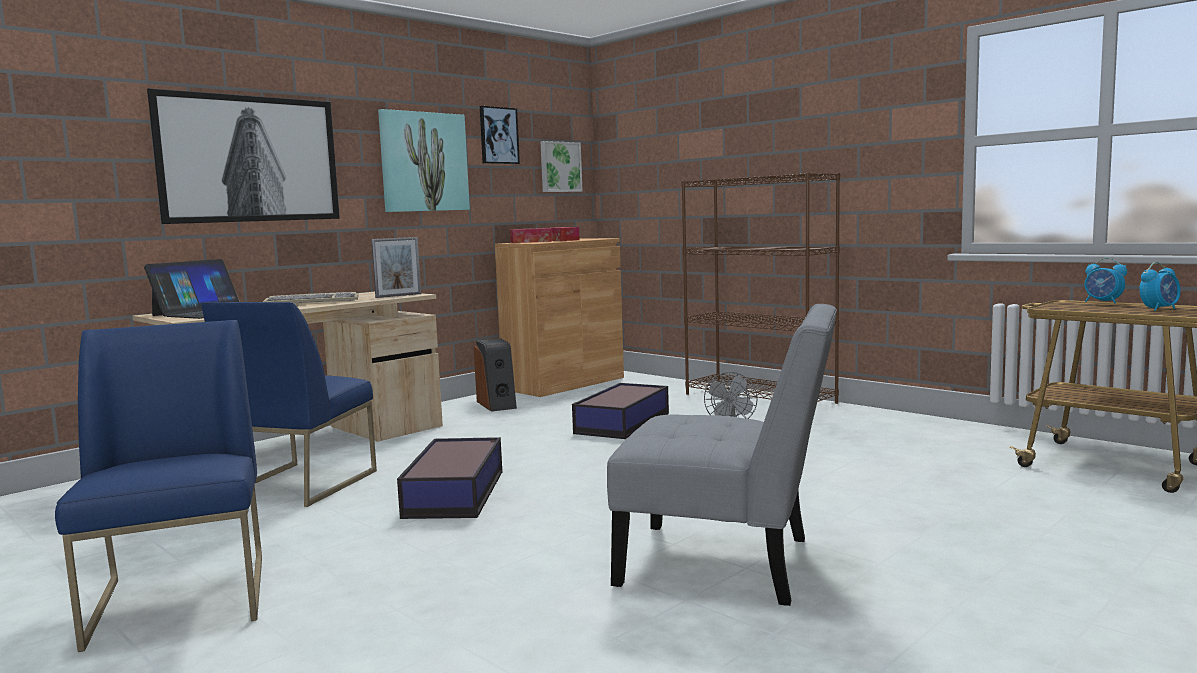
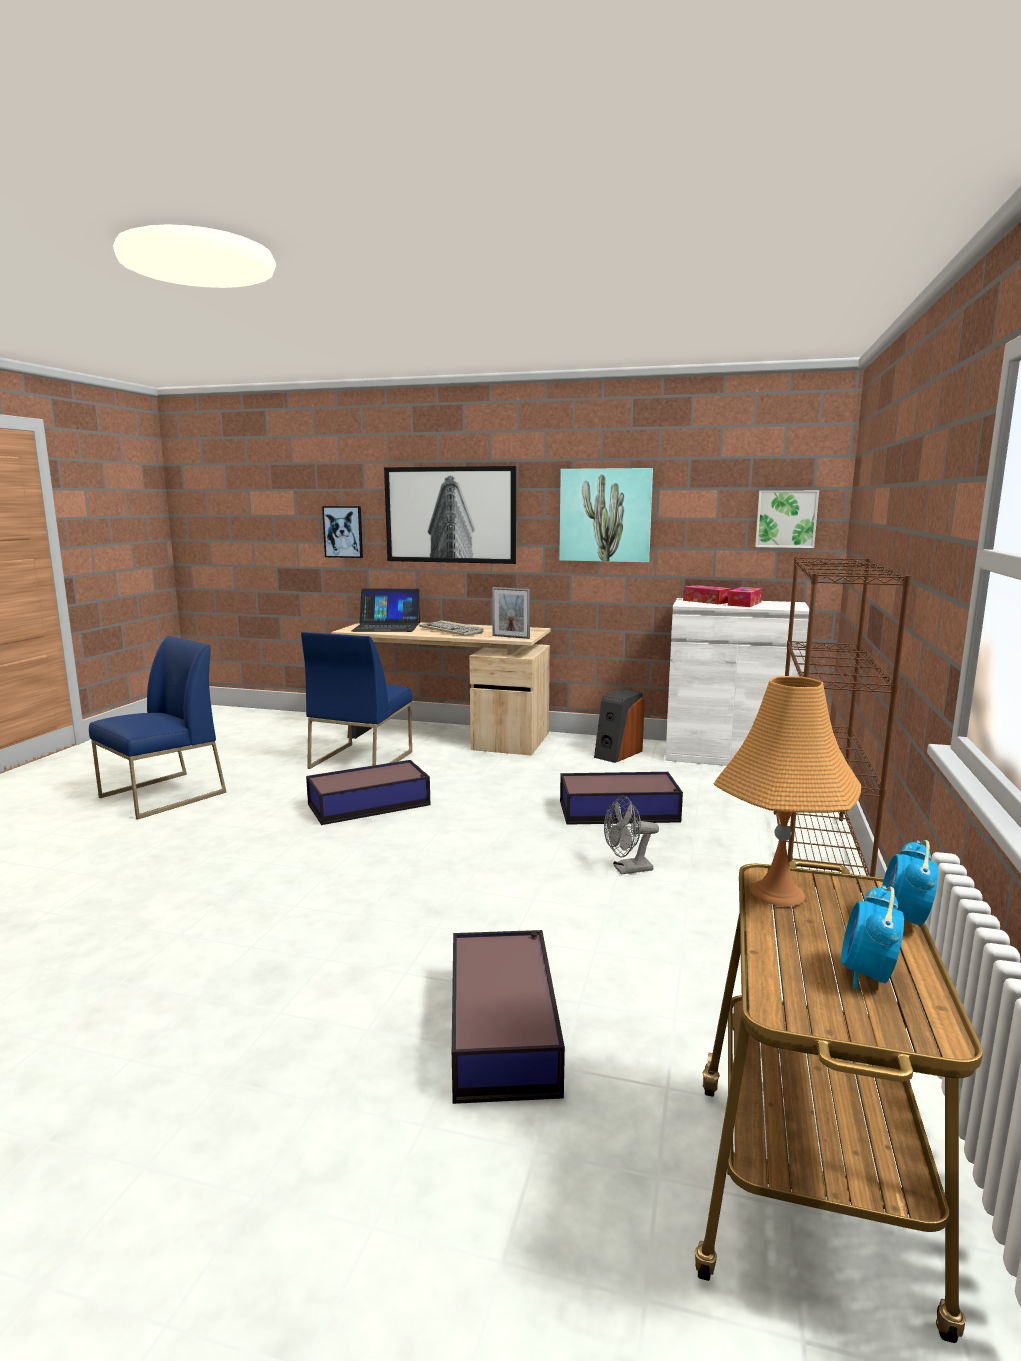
camera: 60 degrees right, 5 degrees up
(300, 483) = (361, 759): blue chair -> blue chair turned 60 degrees counterclockwise
(498, 135) = (699, 486): picture -> picture (343, 532)
(564, 383) = (729, 756): brown cabinet -> white cabinet
(727, 564) = (256, 937): grey chair -> none
(937, 498) = (503, 1027): none -> storage box
(1069, 307) = (777, 893): none -> orange table lamp
(1159, 309) = (867, 976): alarm clock -> alarm clock turned 75 degrees clockwise

